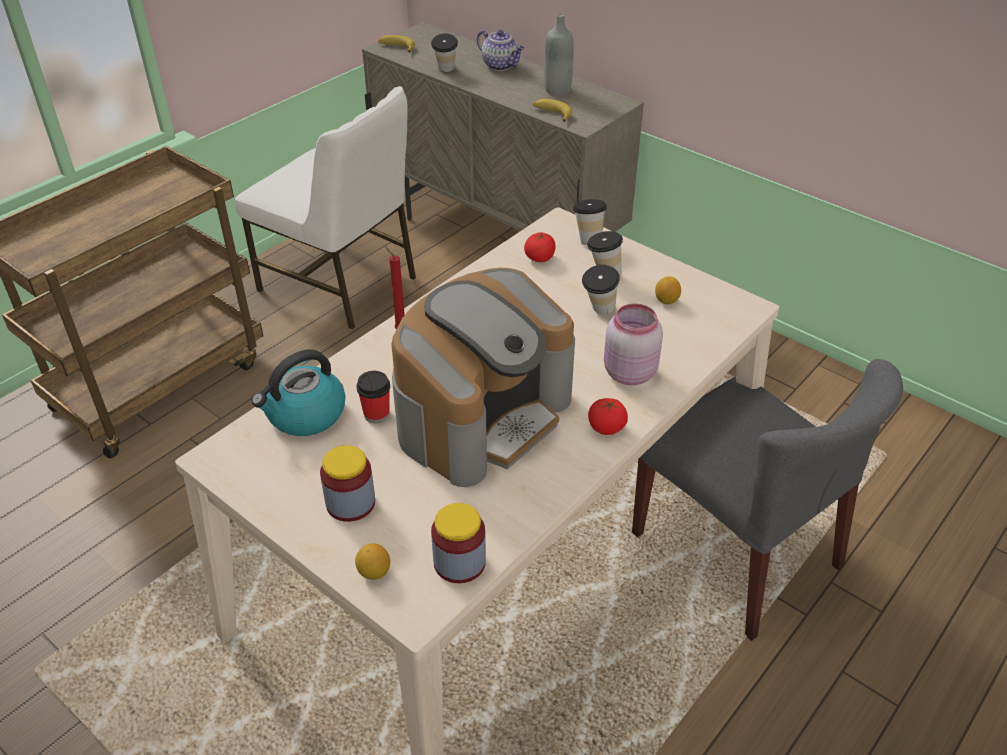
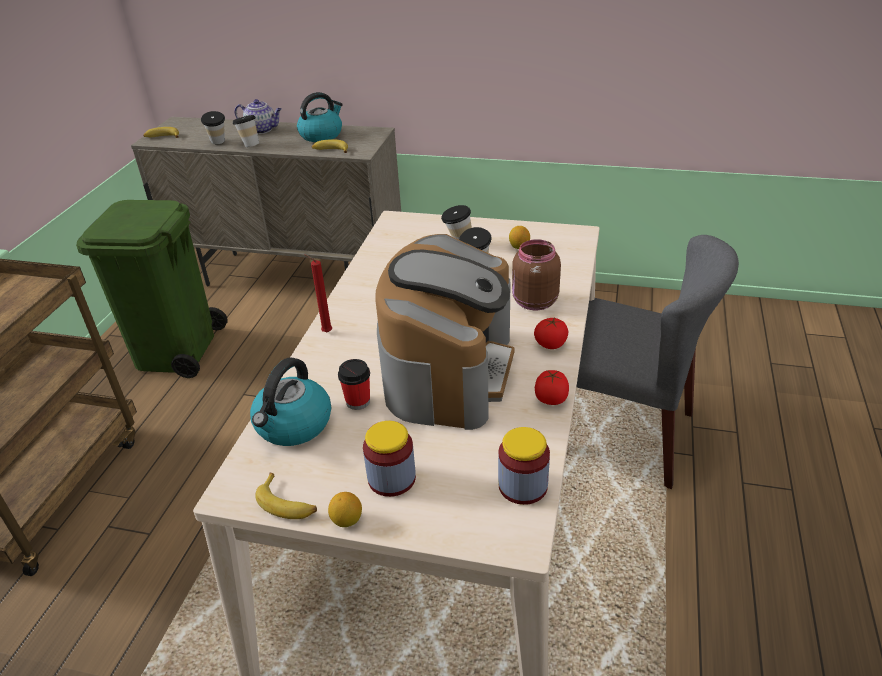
camera: 25 degrees left, 5 degrees down
(250, 487) = (287, 503): none -> banana
(340, 284) = (177, 351): white chair -> green trash can
(374, 572) = (458, 525): lemon -> lemon (347, 520)
(539, 258) = (399, 247): tomato -> tomato (551, 399)
(557, 90) = (321, 135): grey bottle -> kettle
(588, 239) = (426, 225): cup -> cup (249, 145)
(628, 373) = (533, 302): pink jar -> brown jar

